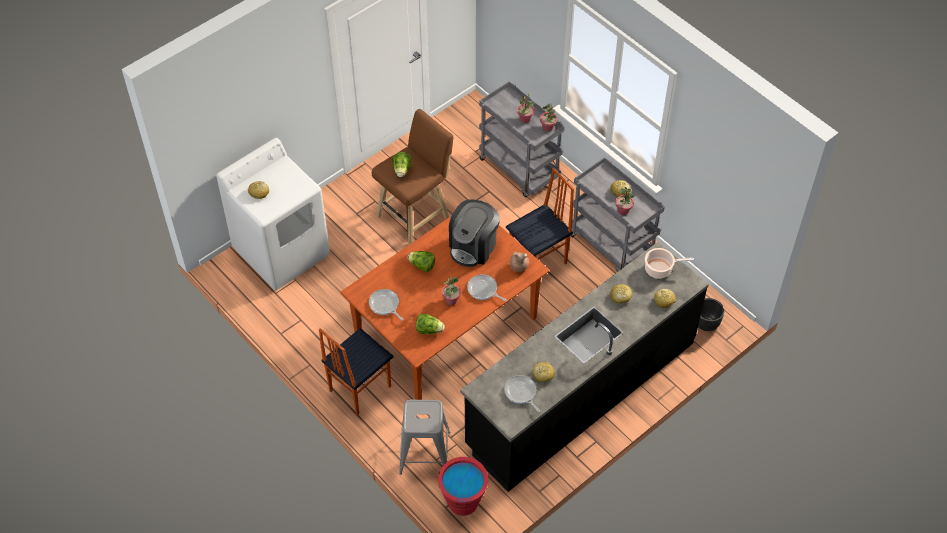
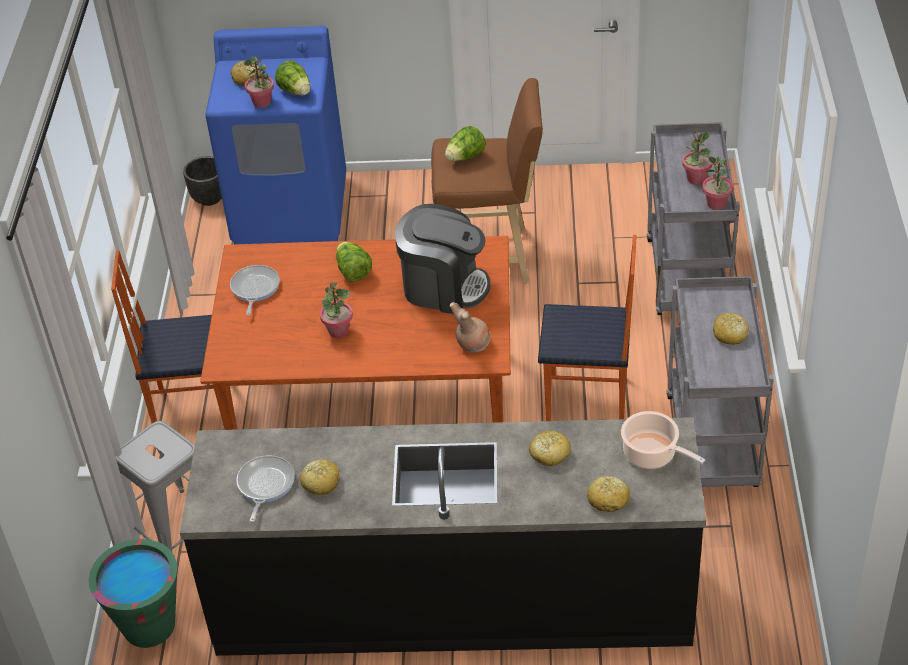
camera: 45 degrees right, 10 degrees down
(282, 252) = (291, 211): white washing machine -> blue washing machine
(429, 330) = (269, 348): lettuce -> lettuce (296, 91)
(463, 502) = (149, 626): red bucket -> green bucket
(473, 246) = (443, 287): coffee machine -> coffee machine turned 150 degrees counterclockwise
(483, 290) = (393, 344): frying pan -> none
(623, 210) = (706, 360): potted plant -> potted plant (262, 102)
(706, 324) = (744, 634): black planter -> black planter (209, 198)

